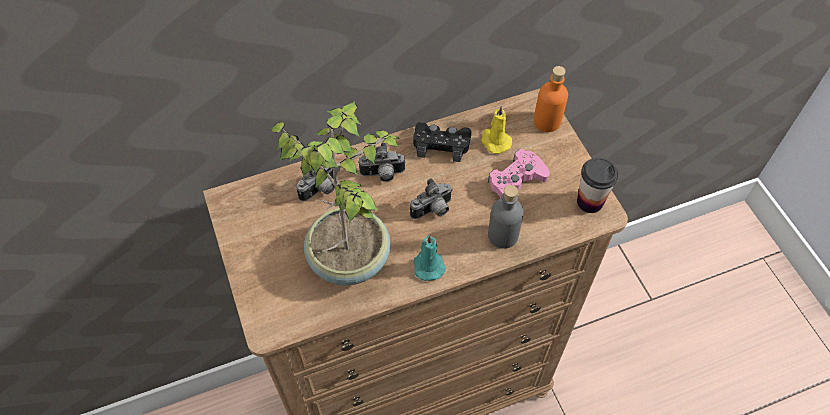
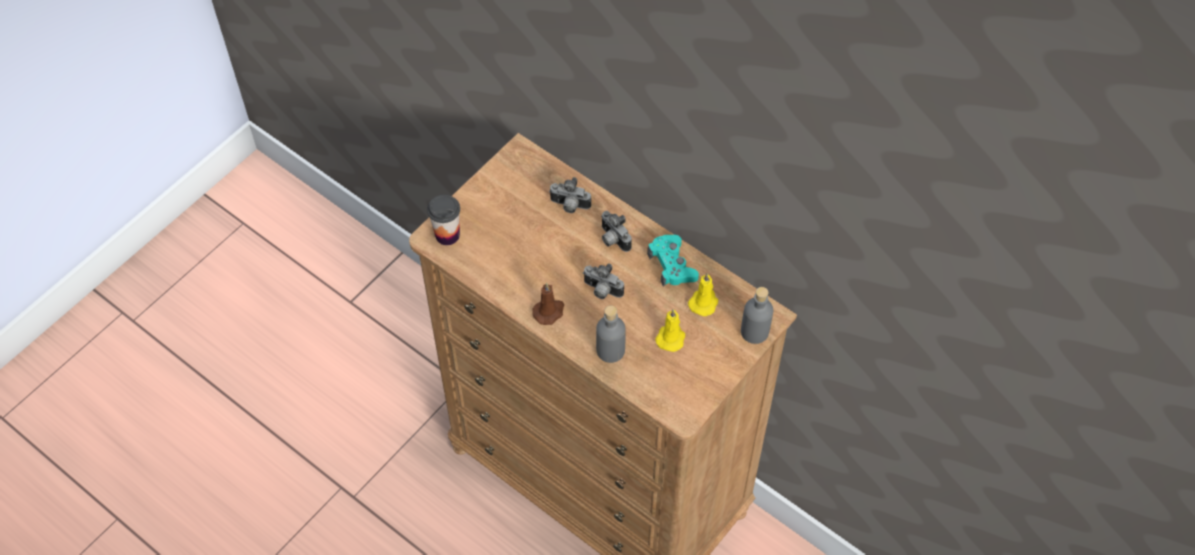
camera: 60 degrees right, 0 degrees up
(350, 256) = (522, 256): potted plant -> none
(428, 264) = (549, 311): turquoise candle -> brown candle
(441, 144) = (672, 265): black game controller -> turquoise game controller
(516, 182) = (671, 337): pink game controller -> yellow candle
(547, 121) = (754, 332): orange bottle -> grey bottle
(589, 202) = (688, 400): cup -> cup (447, 235)

